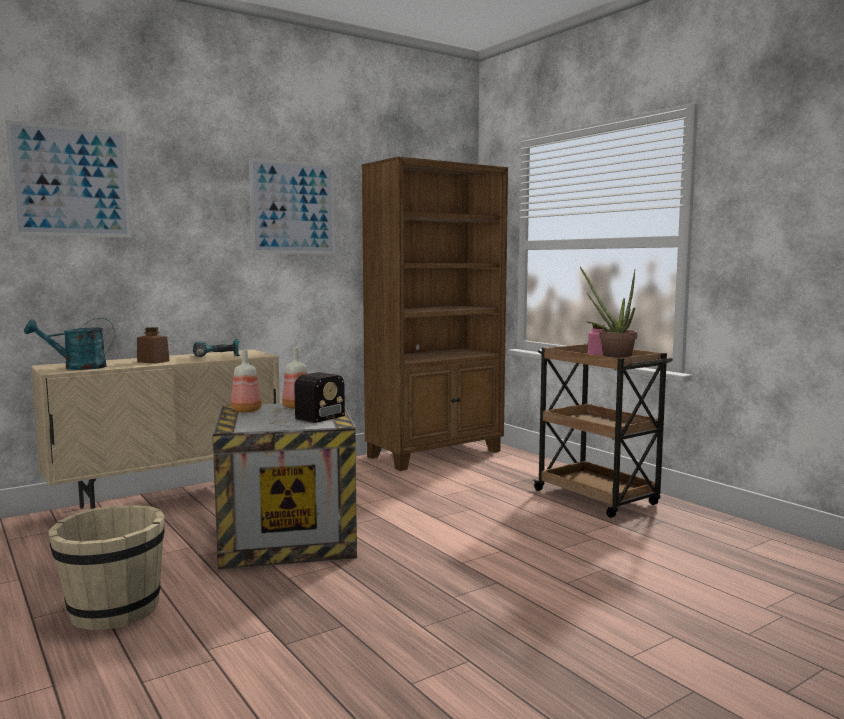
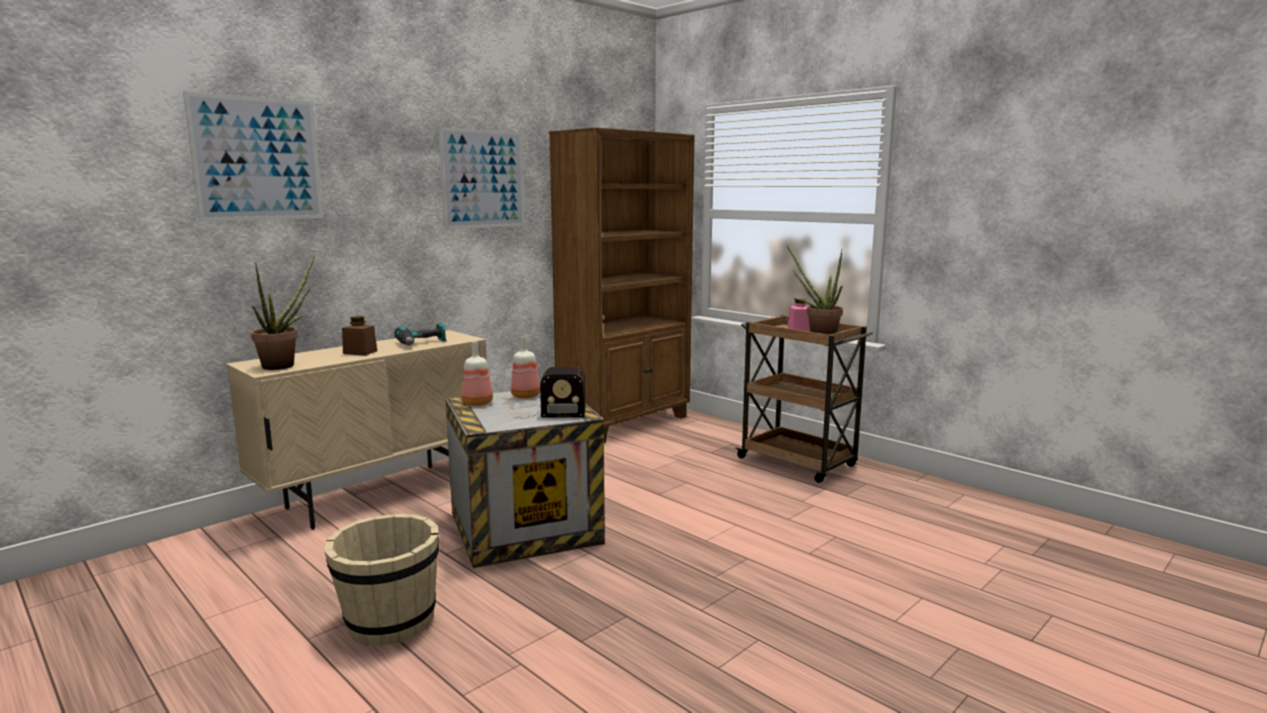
camera: 10 degrees left, 5 degrees up
(77, 367) = (284, 365): turquoise watering can -> potted plant
(306, 419) = (548, 412): radio -> radio turned 60 degrees clockwise

